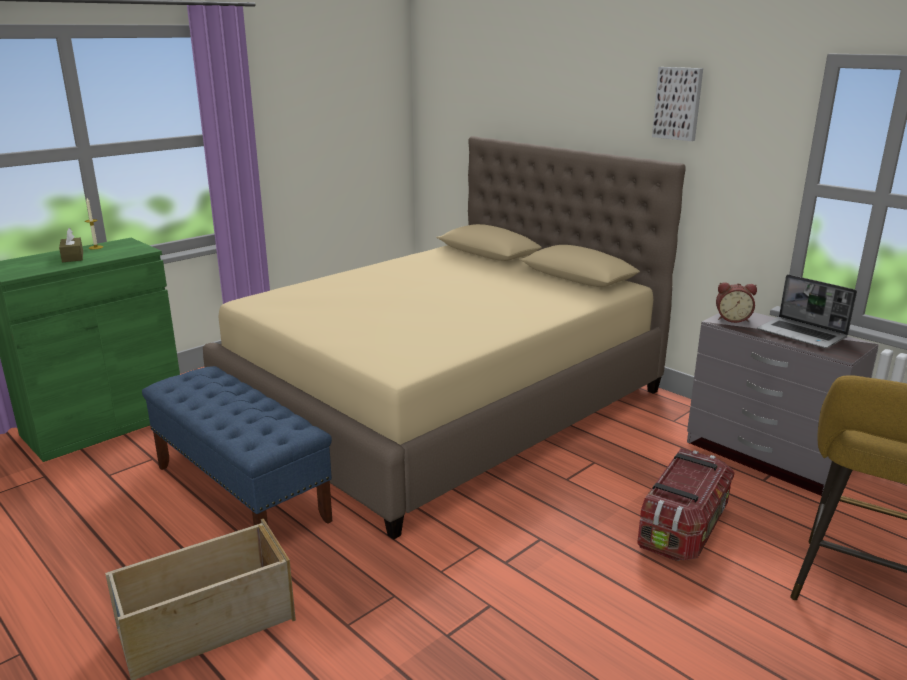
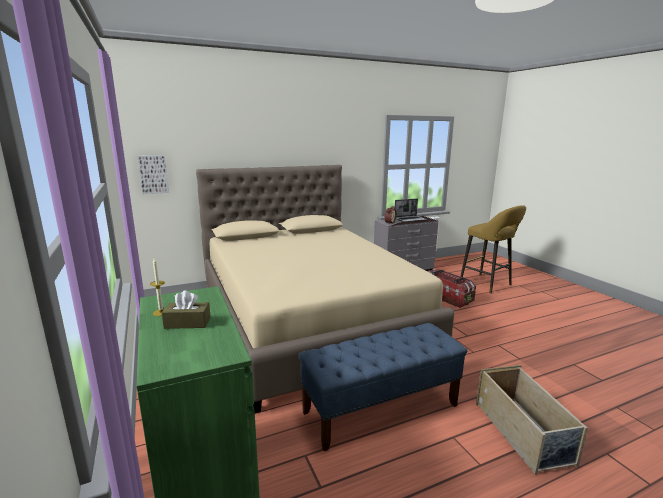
camera: 70 degrees left, 5 degrees down
(678, 103) = (329, 137): picture -> picture (153, 174)

